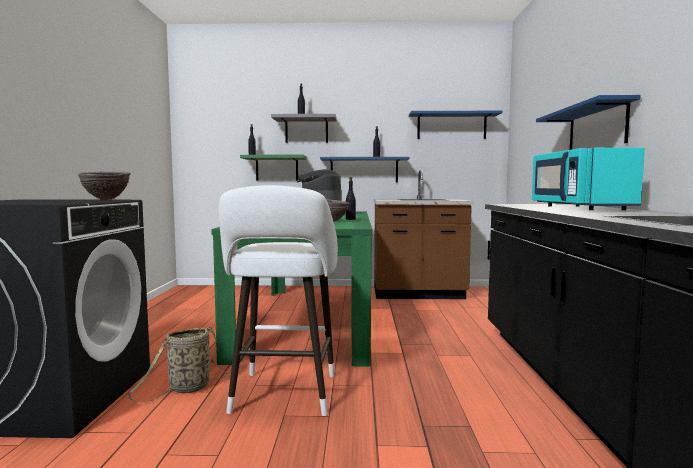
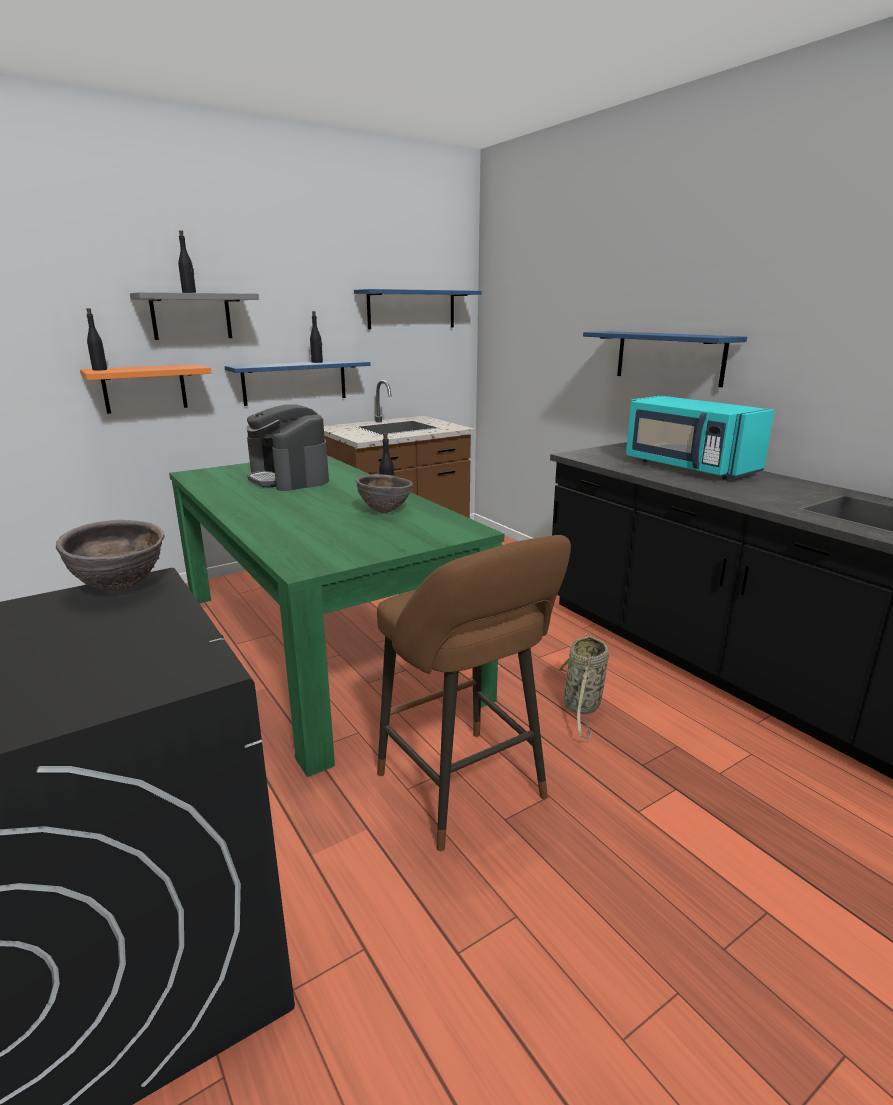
camera: 35 degrees left, 15 degrees up
(187, 389) = (329, 839): basket -> basket (582, 707)
(277, 168) = (144, 388): green shelf -> orange shelf
(283, 396) = (466, 791): white stool -> brown stool

